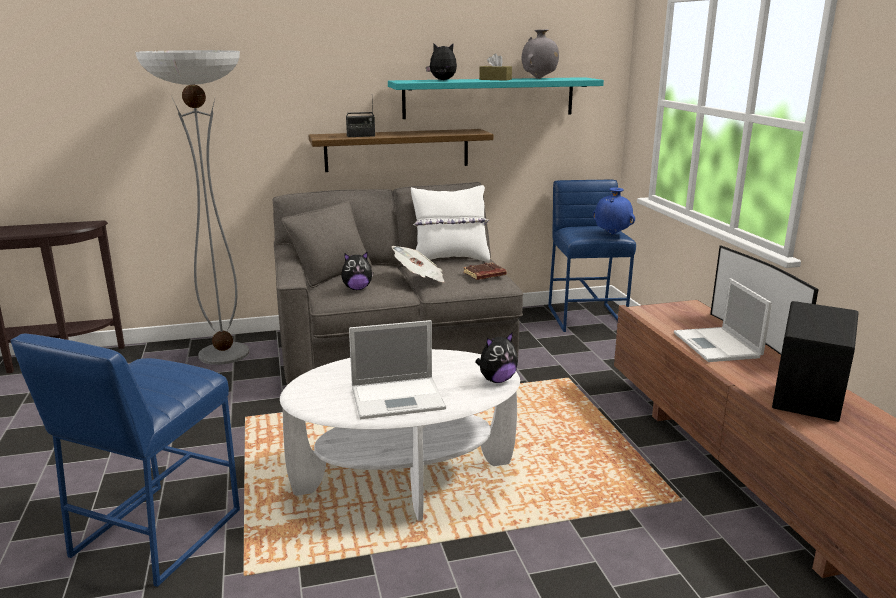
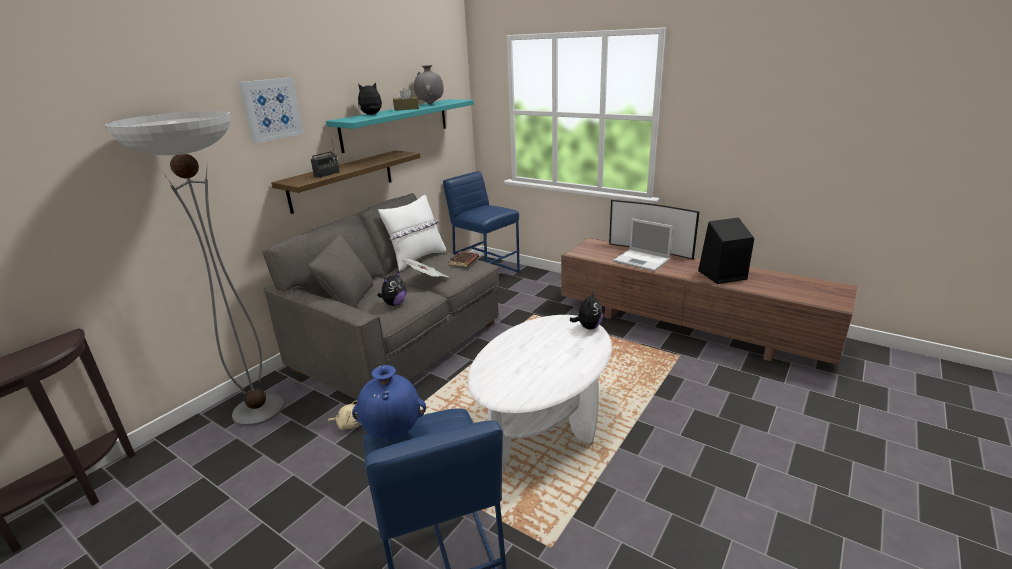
camera: 40 degrees left, 5 degrees up
(261, 394) = (349, 424): none -> beige plush toy
(323, 60) = (271, 109): none -> picture
(399, 398) = (560, 365): laptop -> none
(612, 234) = (502, 209): blue vase -> blue vase (393, 432)

